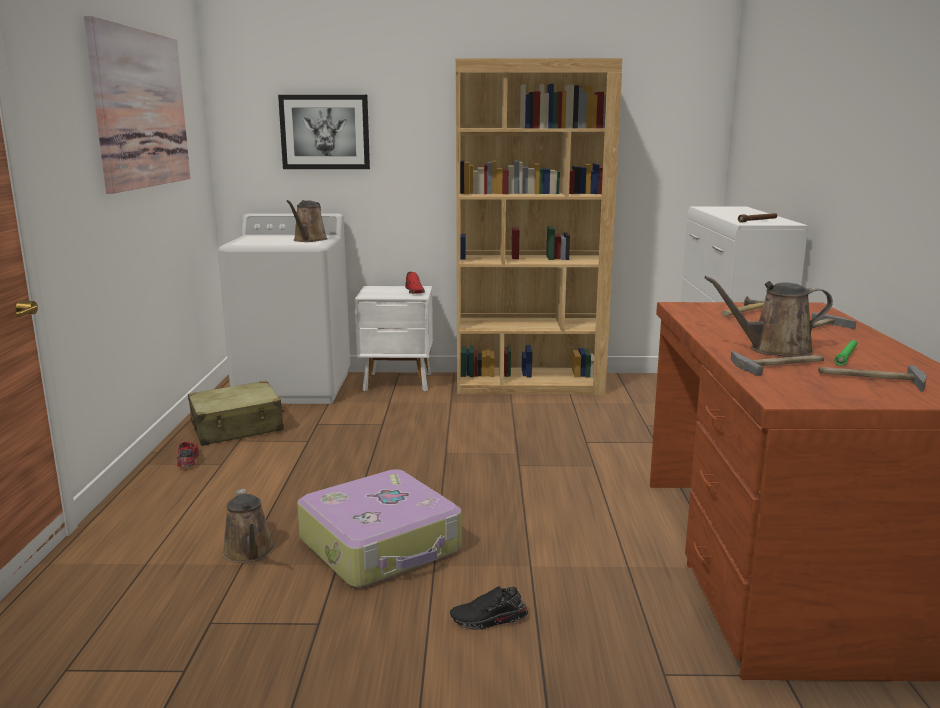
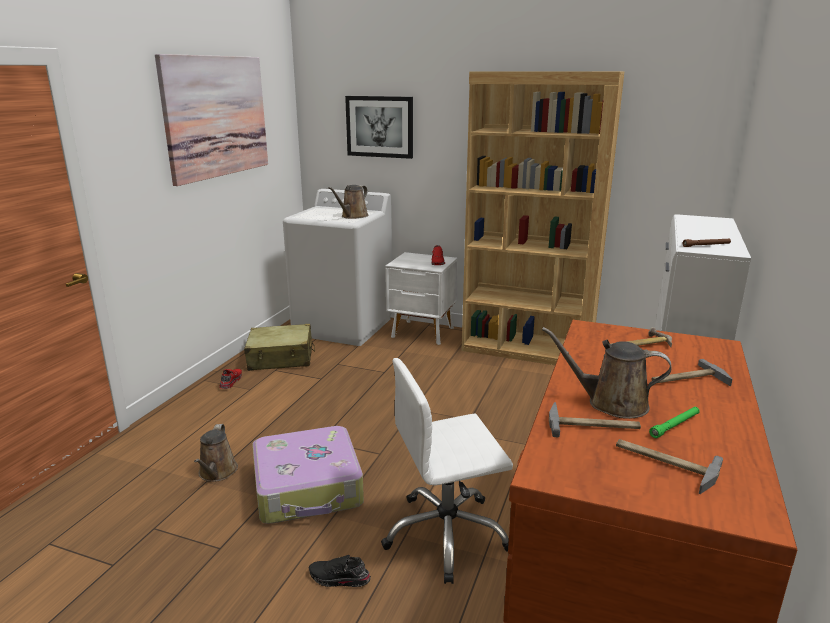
camera: 20 degrees right, 5 degrees up
(574, 557) = (446, 535): none -> white office chair

